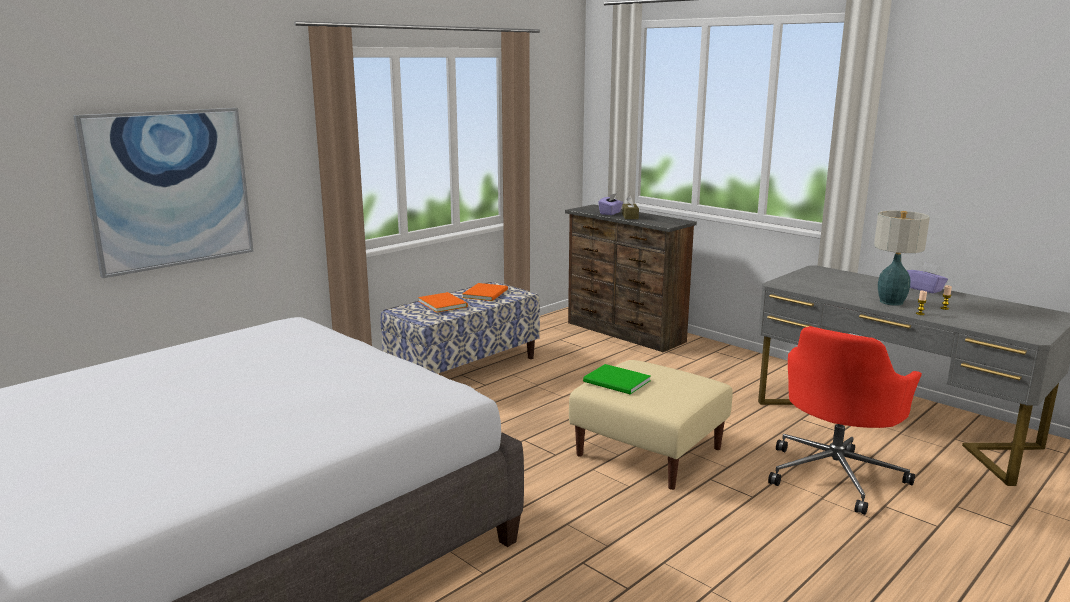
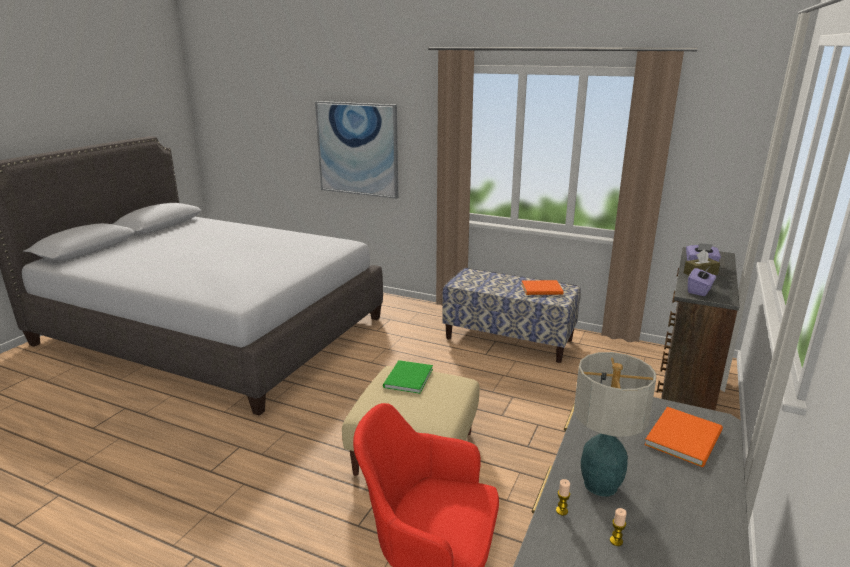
camera: 70 degrees right, 5 degrees up
(443, 303) = (500, 280): orange book -> orange book (686, 437)
(925, 289) = (718, 526): purple tissue box -> purple tissue box (700, 291)

